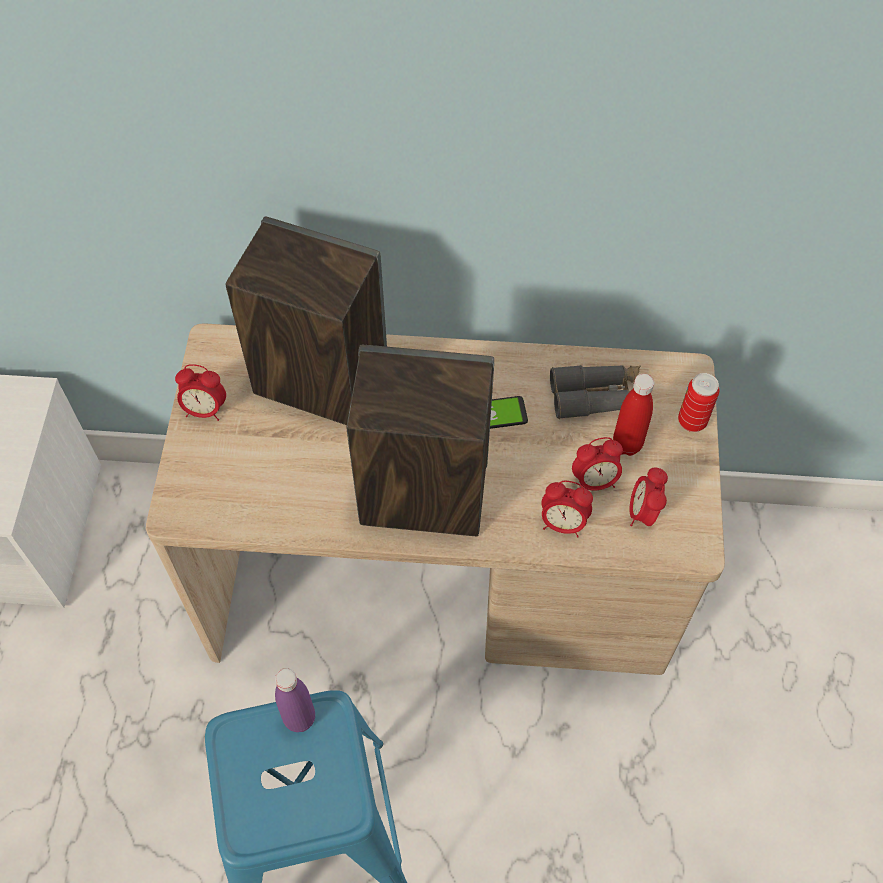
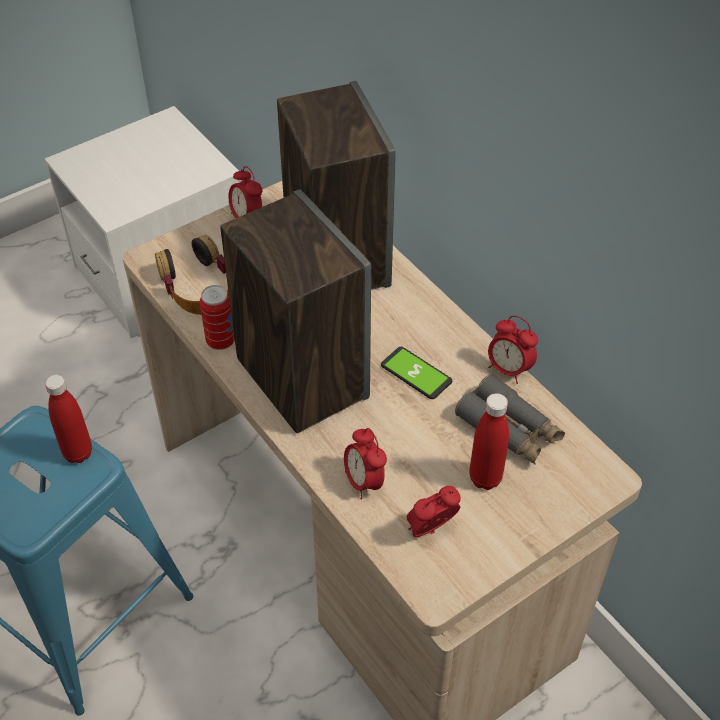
camera: 50 degrees right, 10 degrees down
(247, 498) = (198, 286): none -> headphones
(299, 718) = (78, 453): purple bottle -> red bottle
(594, 481) = (426, 478): alarm clock -> alarm clock (508, 369)
(692, 421) = (560, 510): can -> can (220, 341)

